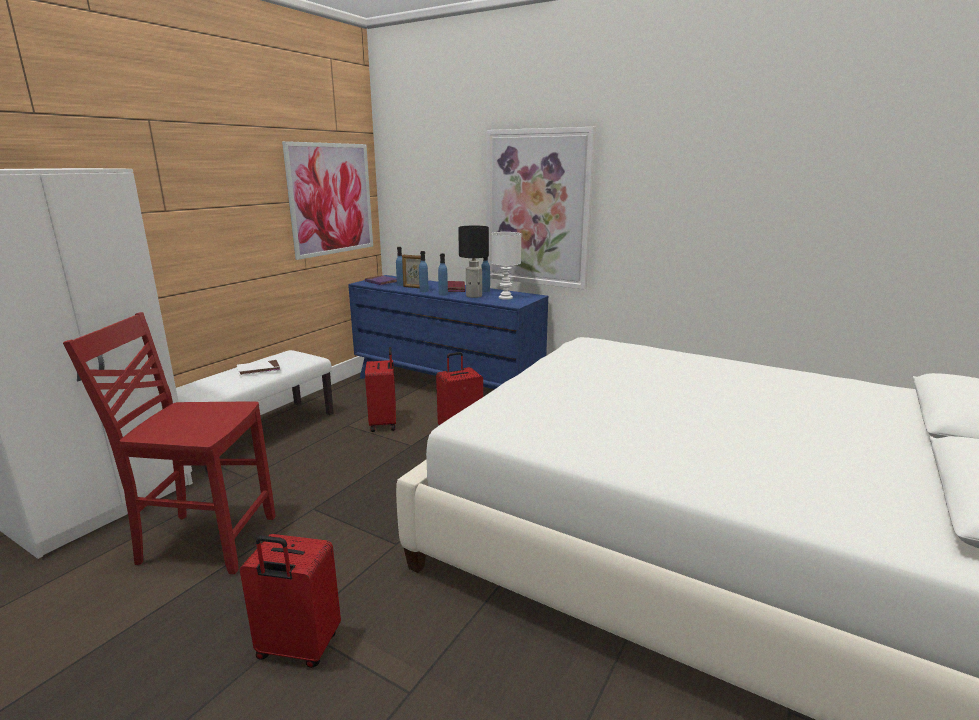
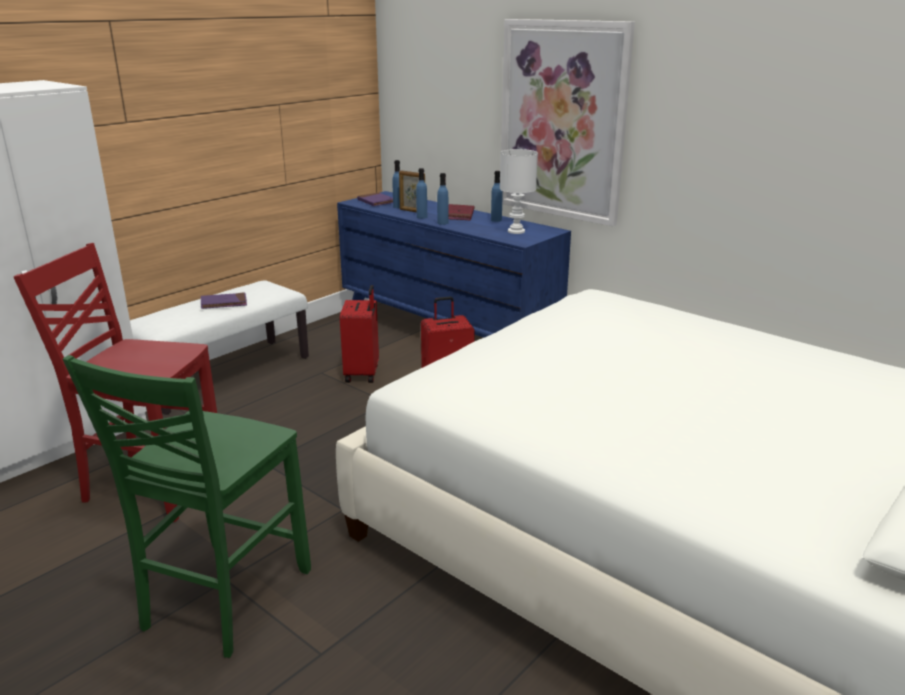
camera: 10 degrees right, 5 degrees up
(259, 370) = (224, 303): white book -> purple book
(298, 648) = (223, 599): red suitcase -> green chair
(331, 199) = (319, 100): picture -> none
(474, 296) = (479, 227): black table lamp -> none

